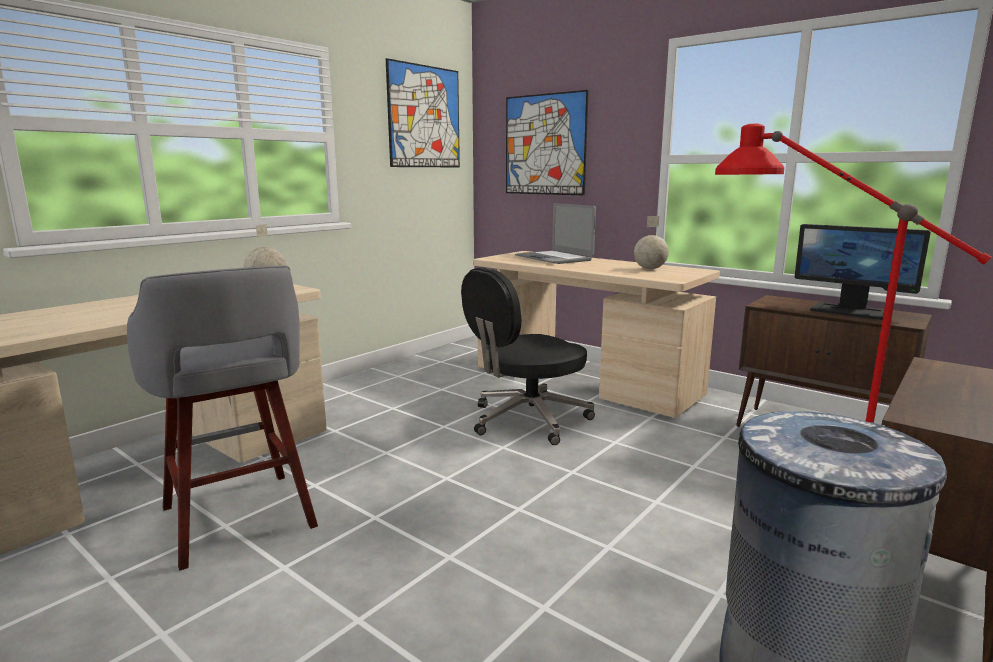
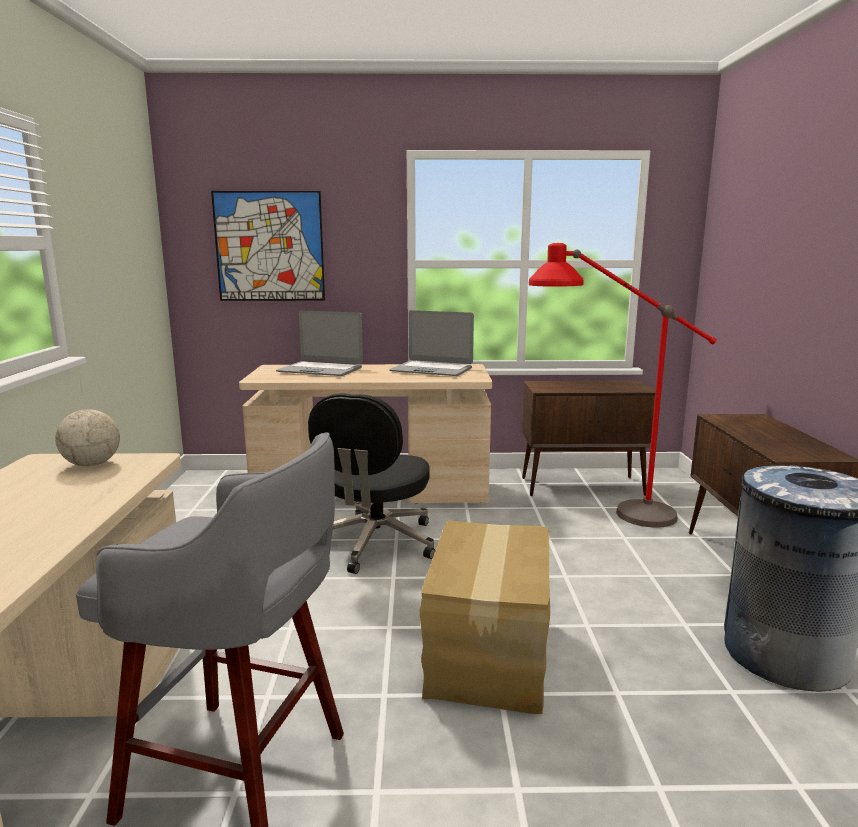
camera: 40 degrees left, 0 degrees up
(424, 117) = (124, 212): picture -> none
(487, 528) = (490, 654): none -> cardboard box
(650, 269) = (432, 370): globe -> laptop
(850, 311) = (598, 385): monitor -> none

